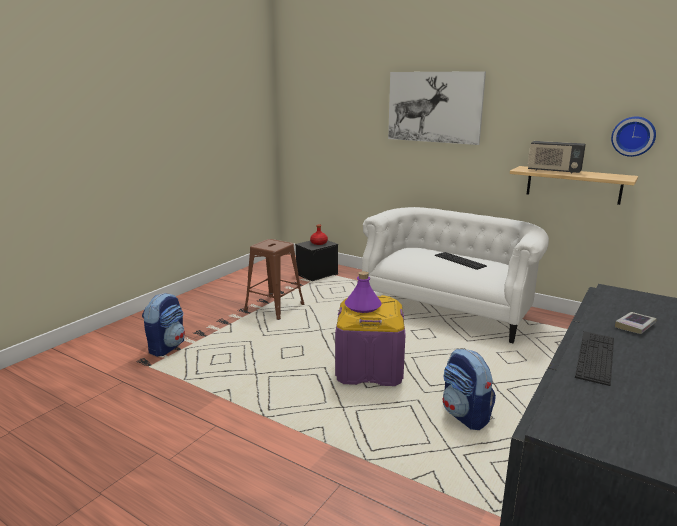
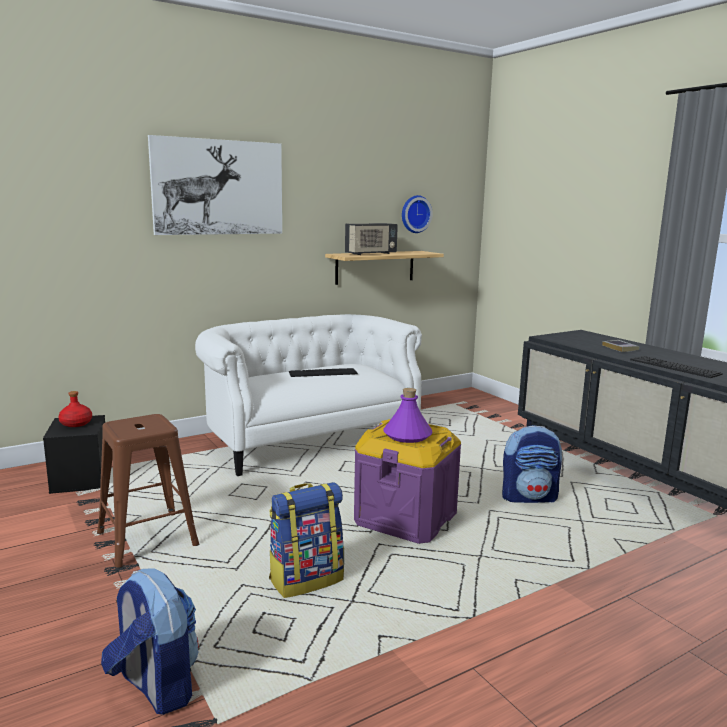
camera: 65 degrees left, 5 degrees down
(269, 356) = (306, 579): none -> backpack

